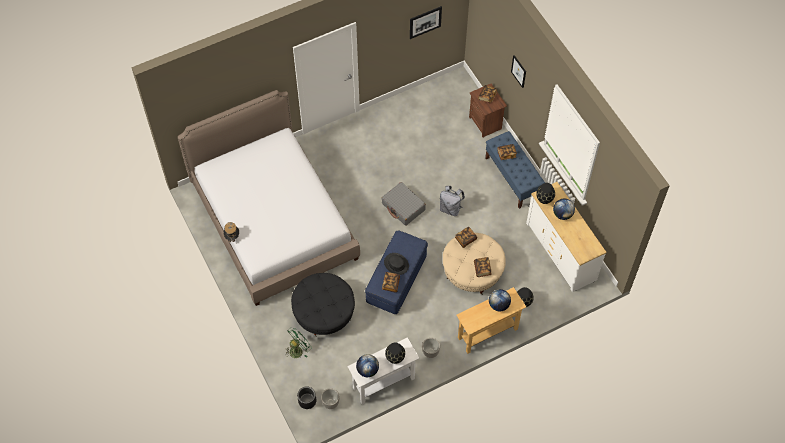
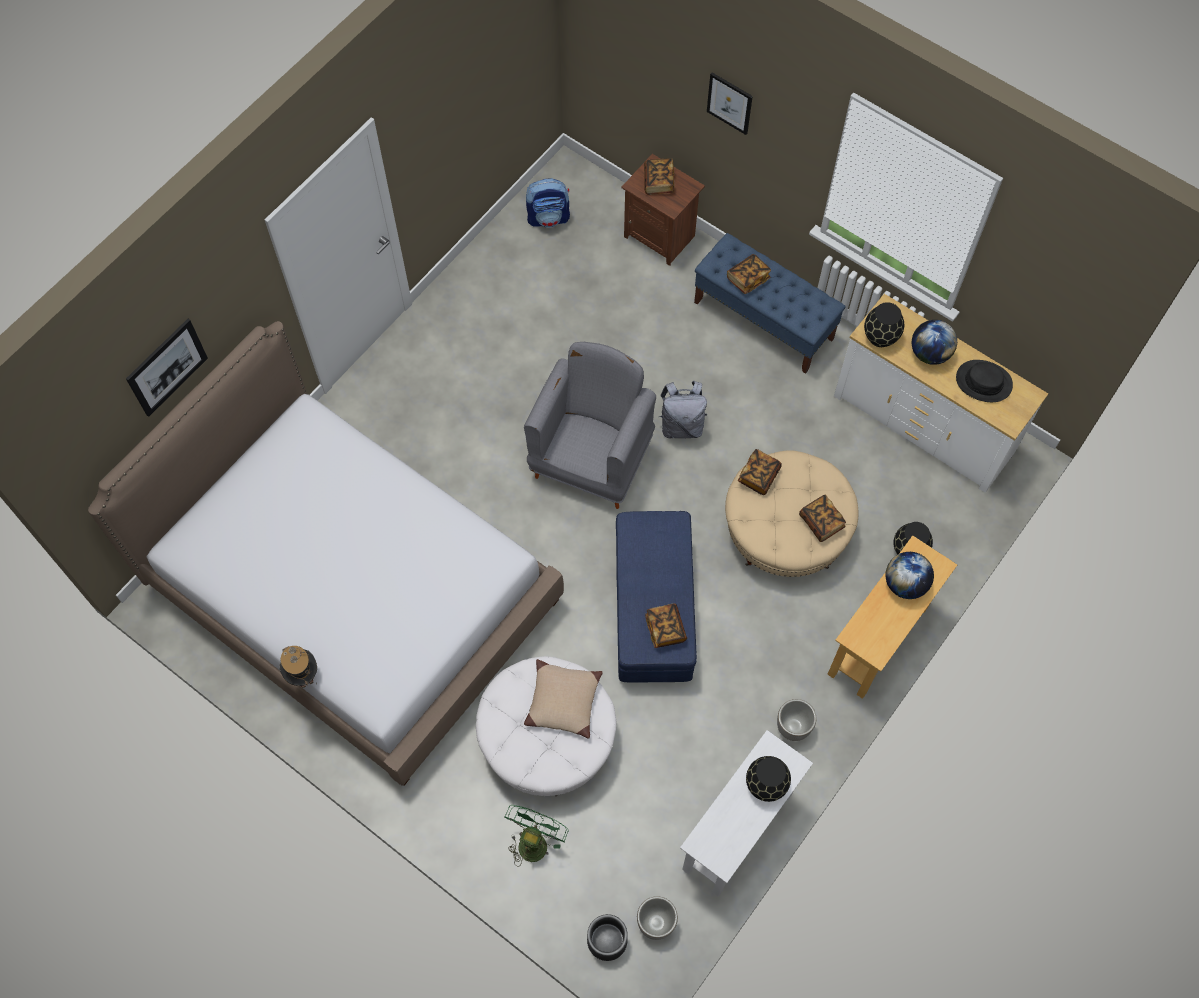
camera: 25 degrees left, 5 degrees up
(324, 312) = (547, 739): black ottoman -> white ottoman
(333, 295) = (562, 701): none -> beige pillow
(367, 370) = (725, 837): globe -> none
(396, 264) = (654, 583): black hat -> black hat (983, 381)
(403, 207) = (592, 459): grey suitcase -> grey armchair
(425, 22) = (493, 74): picture -> picture (167, 367)
(439, 96) = (548, 218): none -> backpack

